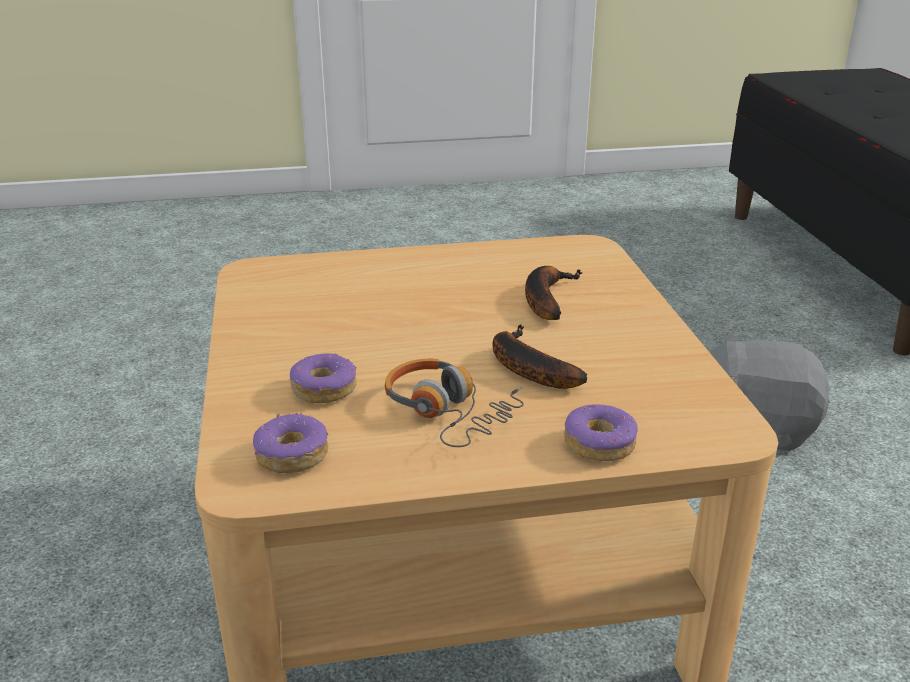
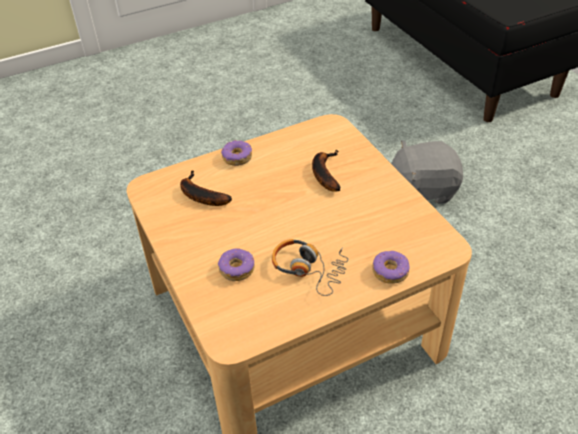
camera: 15 degrees left, 15 degrees up
(291, 455) = (243, 318): donut -> donut (237, 157)
(525, 367) = (334, 228): banana -> banana (200, 195)

